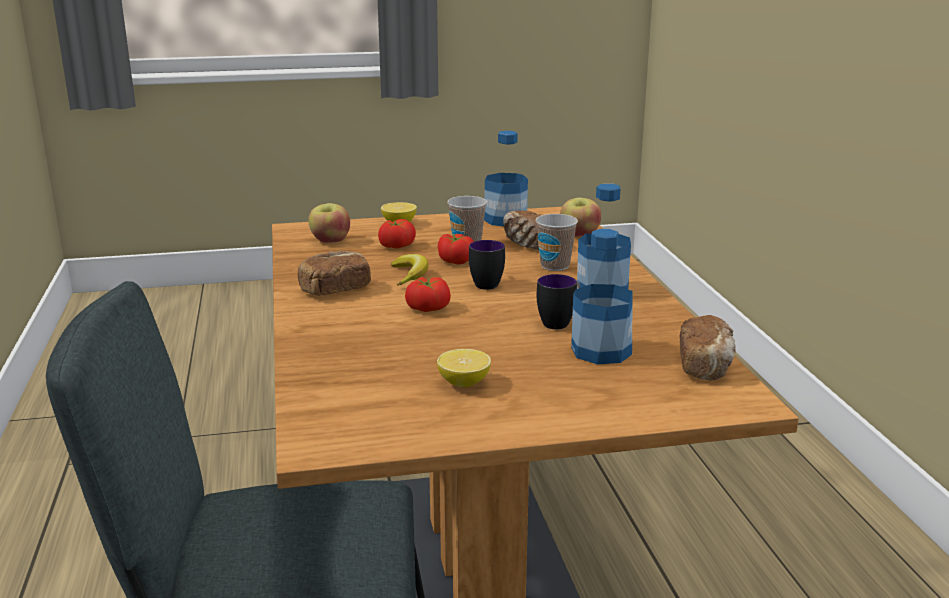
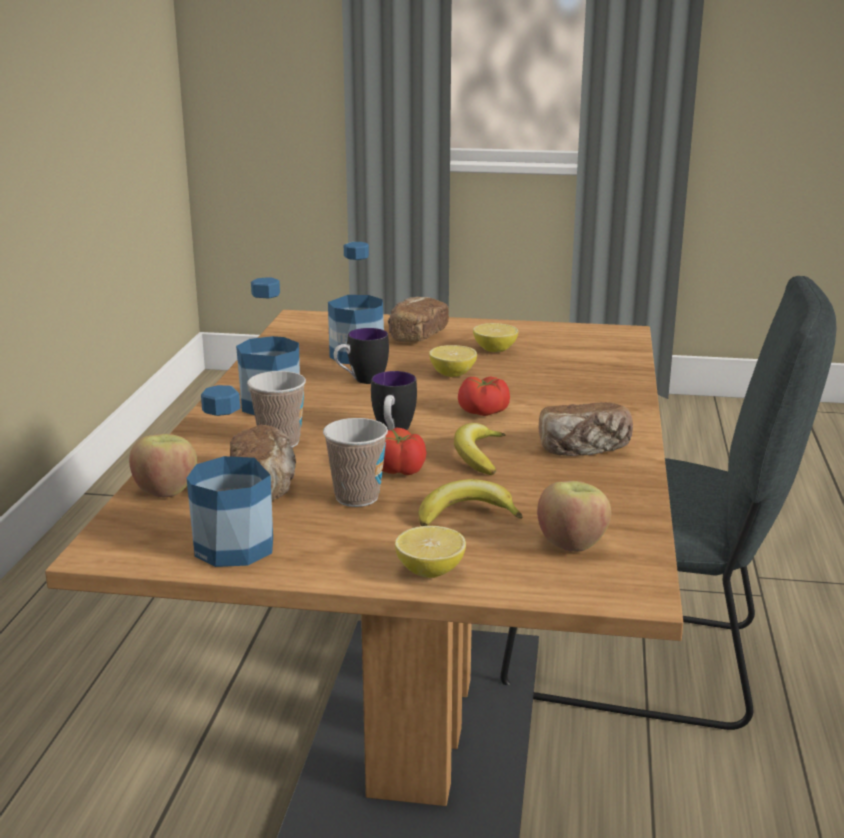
camera: 160 degrees left, 0 degrees up
(396, 245) = (467, 514): tomato -> banana
(483, 342) = (452, 374): none -> lemon
(705, 366) = (291, 337): bread -> bread (416, 336)

